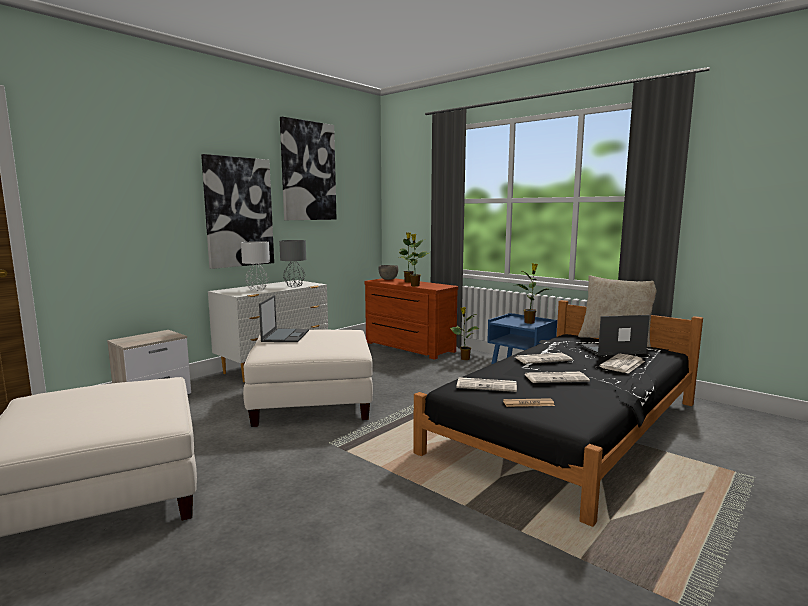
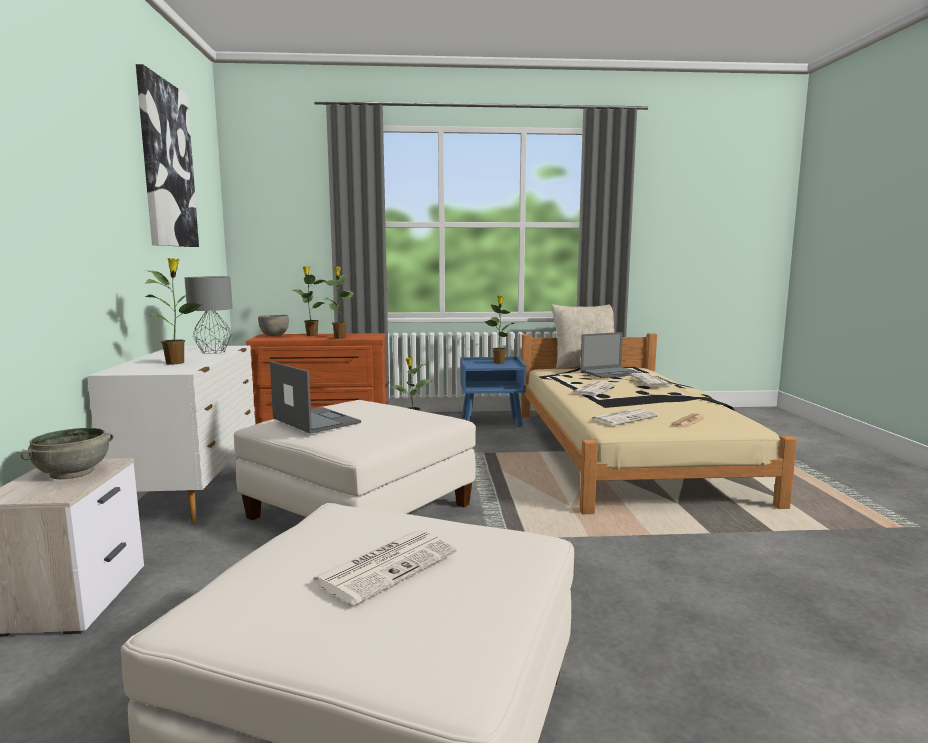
camera: 45 degrees left, 0 degrees up
(156, 336) = (73, 473): none -> grey bowl
(238, 212) = (107, 227): picture -> none
(257, 289) = (176, 363): grey table lamp -> potted plant
(556, 378) = (647, 400): newspaper -> newspaper (387, 565)
(569, 426) = (624, 451): black bed -> beige bed
(611, 349) = (611, 373): laptop -> laptop turned 150 degrees counterclockwise

